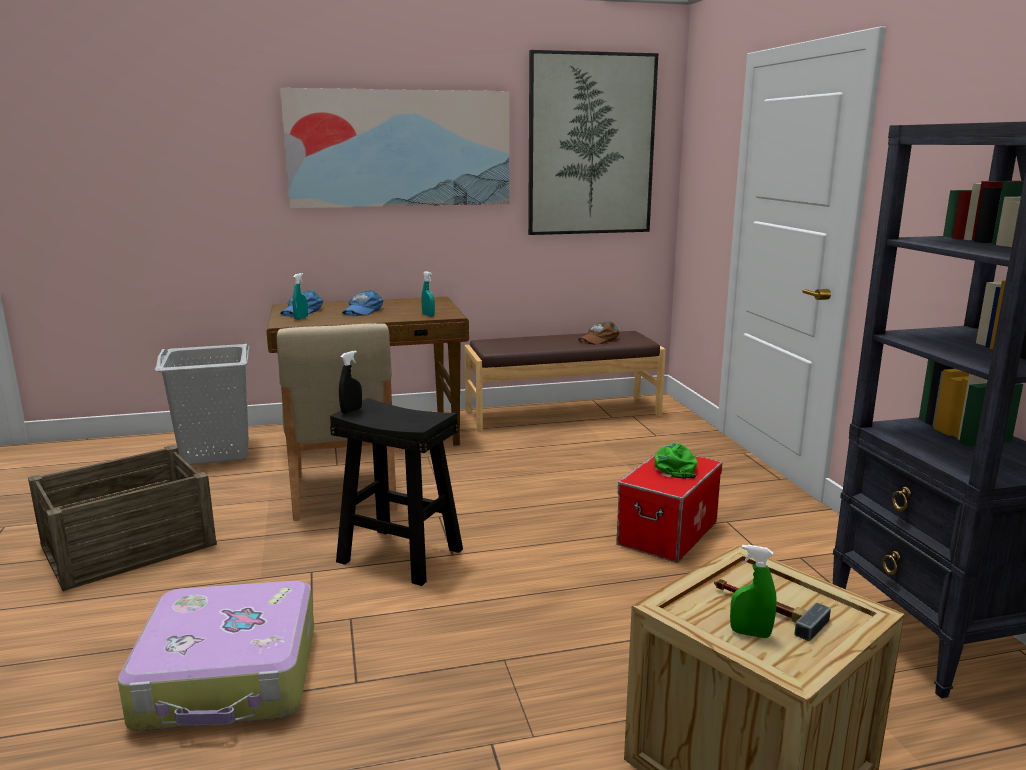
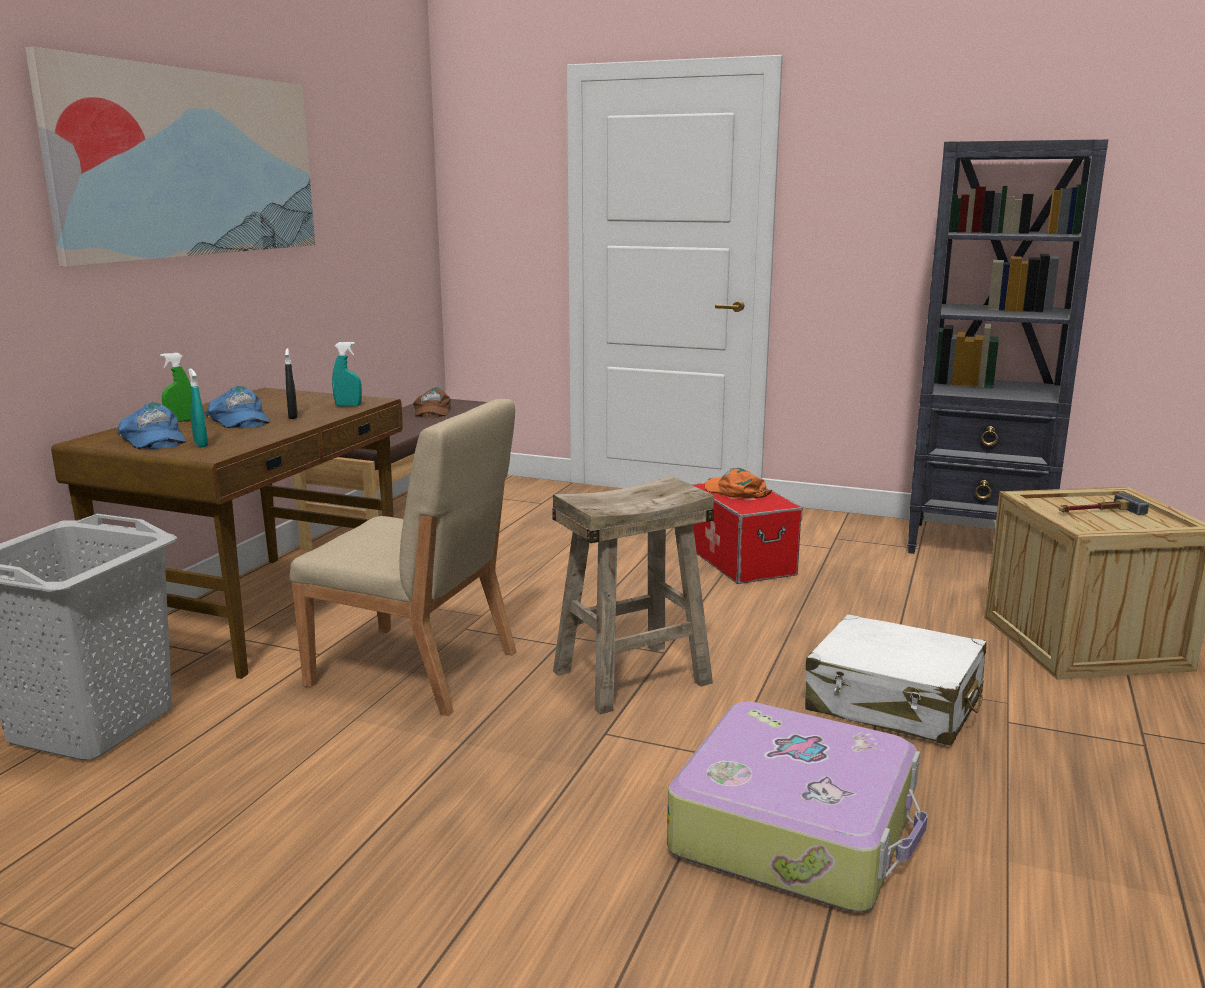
camera: 55 degrees left, 0 degrees up
(130, 545) = (334, 853): crate -> none
(351, 410) = (592, 506): black spray bottle -> black spray bottle (293, 416)
(401, 555) = (631, 676): black stool -> beige stool
(467, 672) = (894, 703): none -> white suitcase
(591, 145) = (372, 164): picture -> none
(675, 466) = (736, 491): green cap -> orange cap
(750, 633) = (1129, 523): green spray bottle -> green spray bottle (180, 421)

